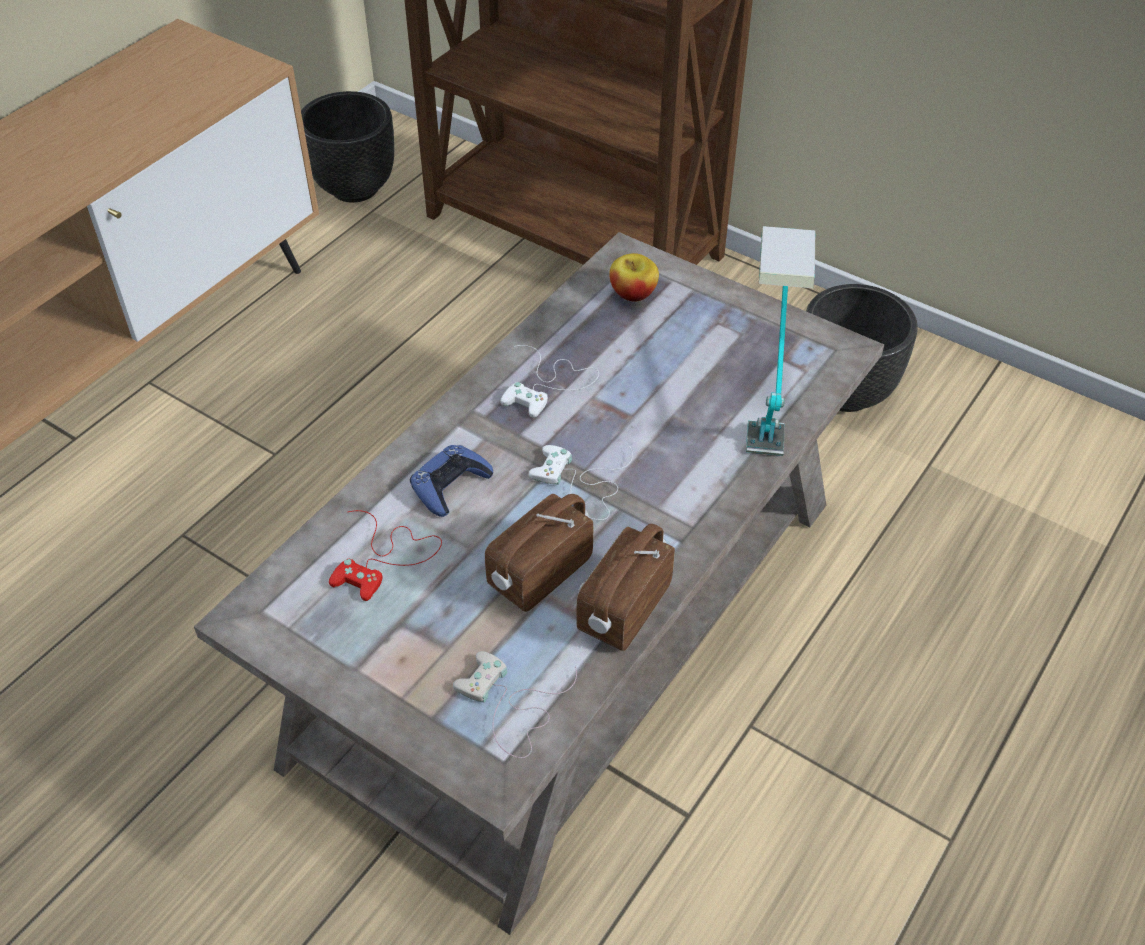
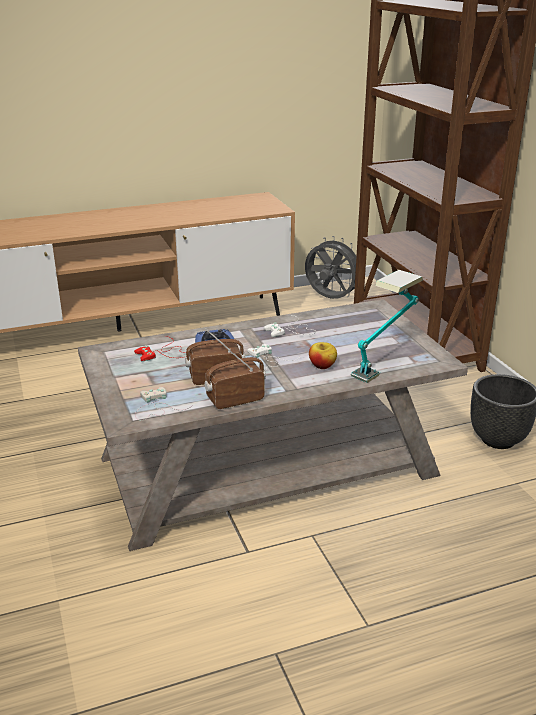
camera: 35 degrees right, 20 degrees down
(354, 189) = (330, 299): black planter -> grey fan
(633, 293) = (364, 317): apple -> apple (322, 365)

